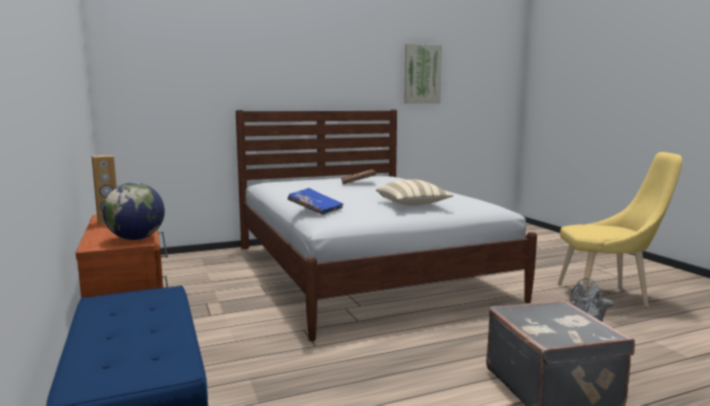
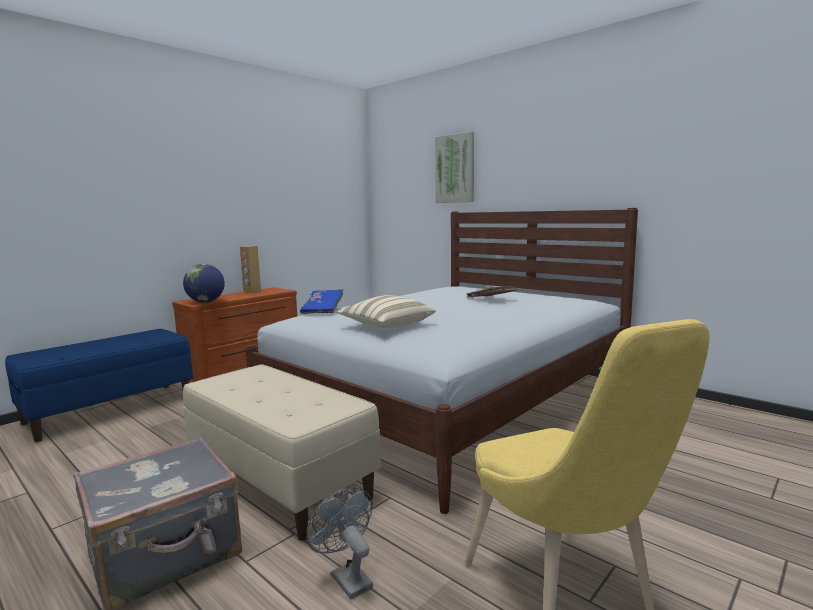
camera: 65 degrees right, 0 degrees up
(422, 74) = (696, 150): picture -> picture (455, 169)
(458, 340) = (281, 481): none -> beige bench

